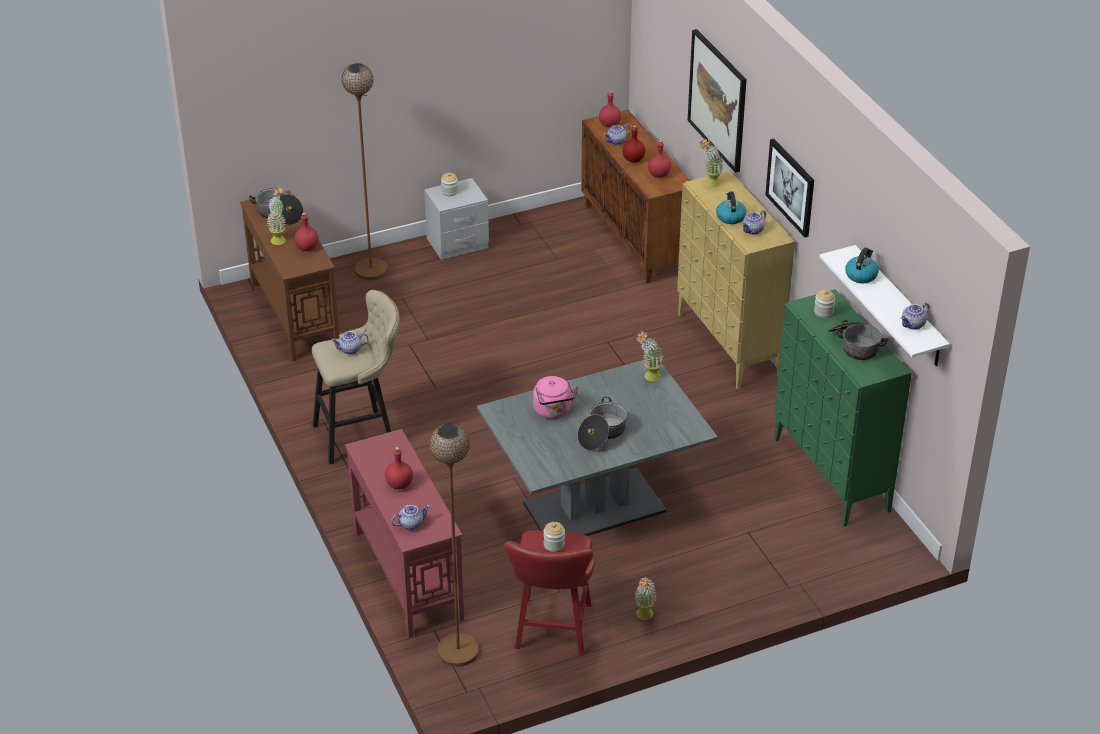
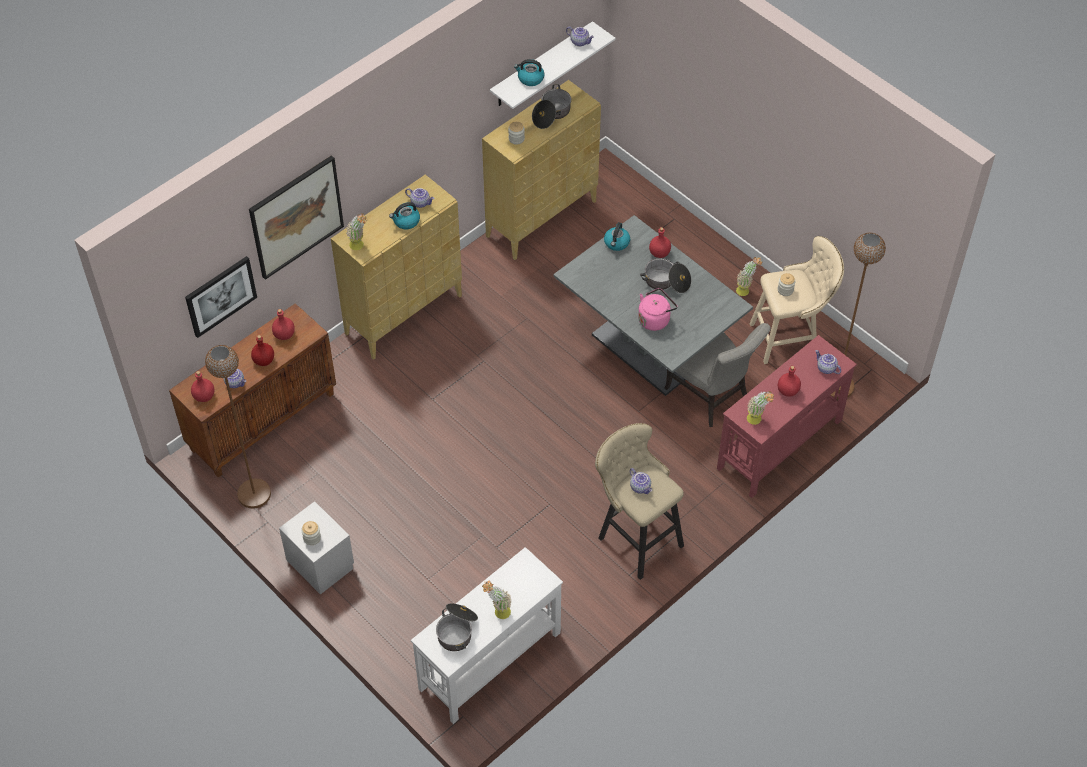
camera: 110 degrees left, 15 degrees up
(295, 314) = (489, 661): brown console table -> white console table
(307, 247) = (504, 582): red bottle -> red bottle (659, 253)
(371, 270) = (392, 623): brown floor lamp -> brown floor lamp (254, 494)
(502, 539) = (711, 397): none -> grey chair
(552, 634) = (791, 337): red stool -> beige stool
(648, 377) = (583, 271): potted plant -> potted plant (757, 420)
(679, 411) = (616, 243): none -> kettle
(791, 187) = (408, 150): picture -> picture (220, 296)
(830, 476) = (543, 219): green dresser -> beige dresser

